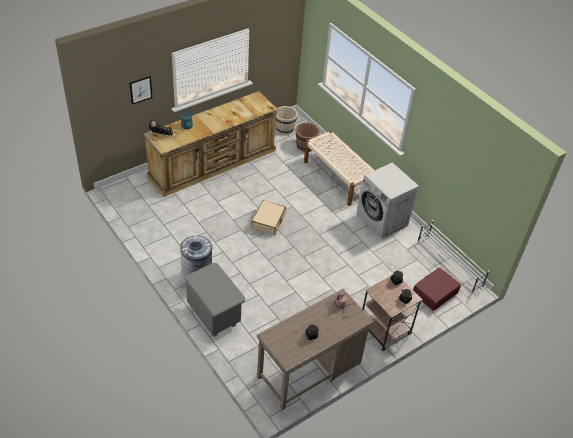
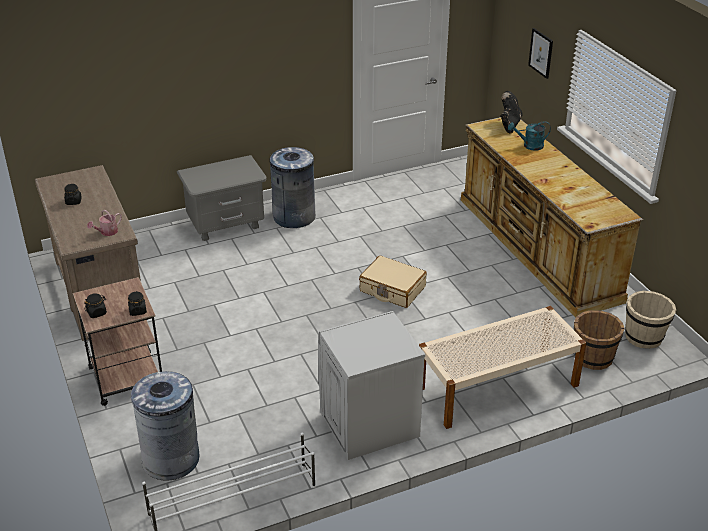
camera: 105 degrees right, 10 degrees down
(434, 293) = (171, 459): red suitcase -> grey trash can

